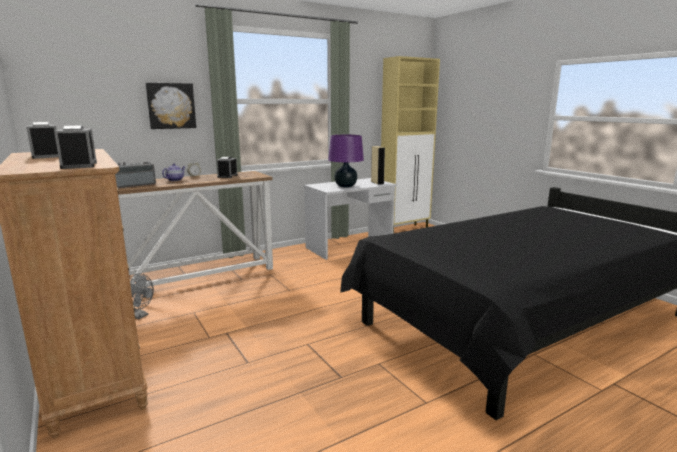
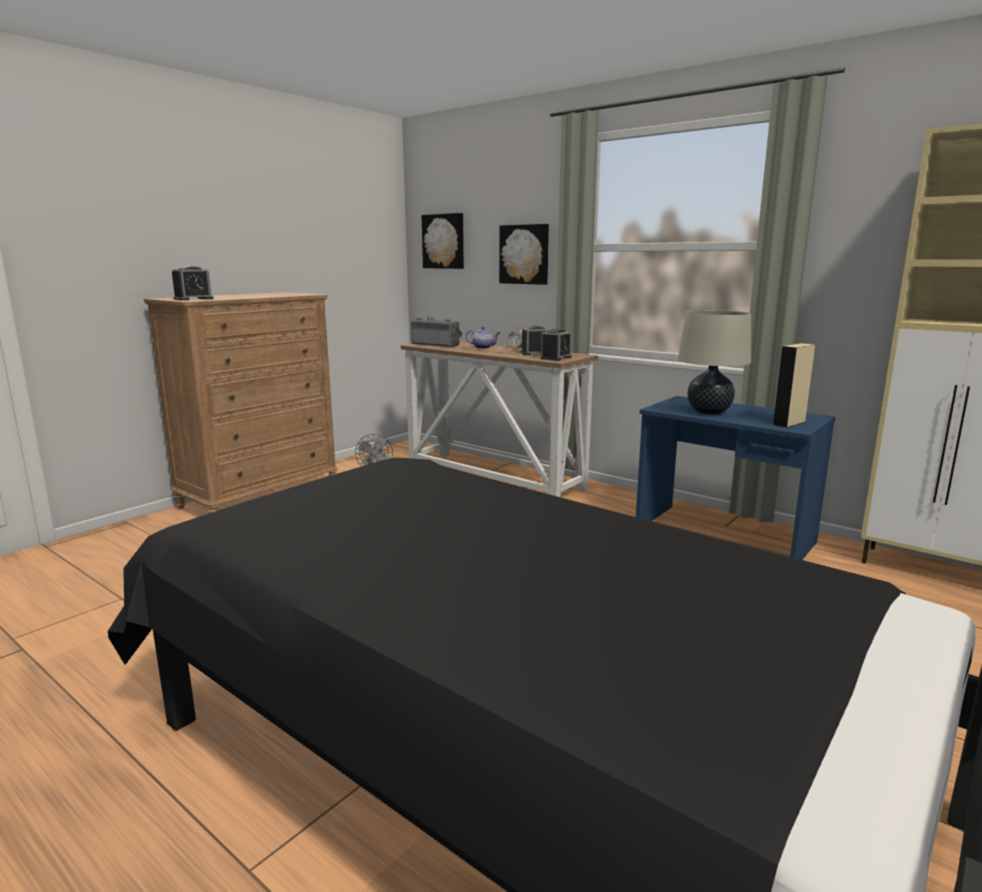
camera: 70 degrees right, 0 degrees up
(46, 156) = (260, 294): alarm clock -> alarm clock (556, 358)
(72, 94) = (444, 241): none -> picture
(345, 186) = (709, 412): purple table lamp -> beige table lamp
(350, 247) = (723, 535): white desk -> blue desk

